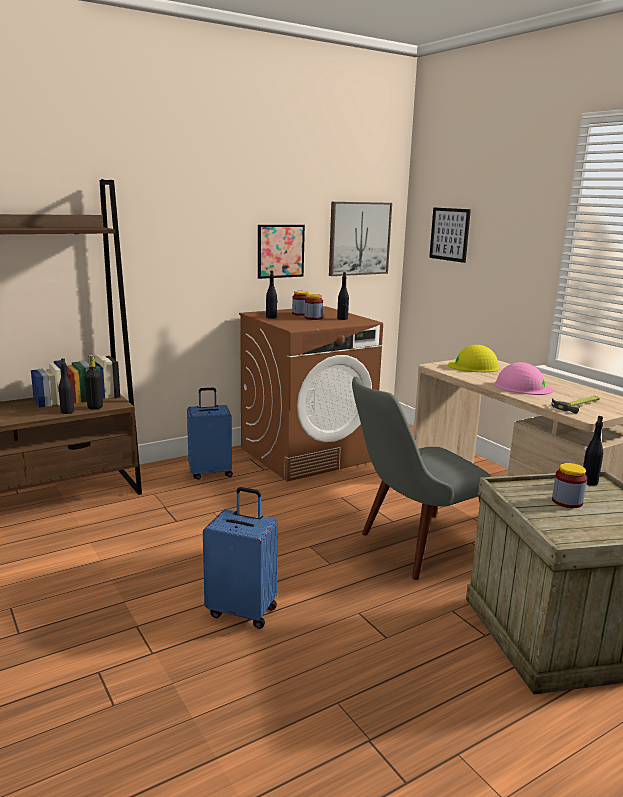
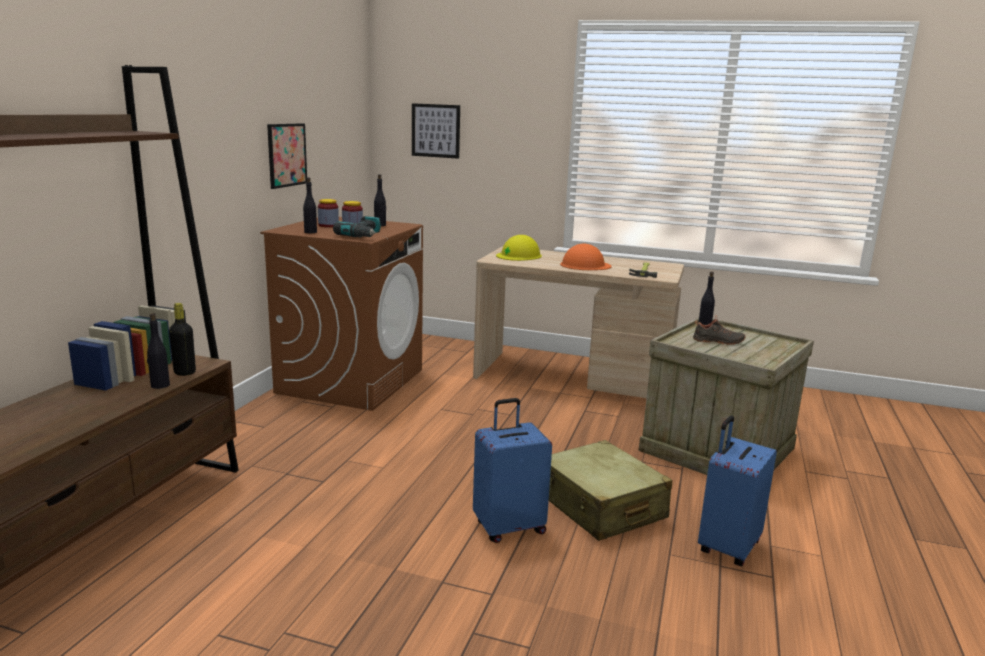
camera: 40 degrees left, 0 degrees up
(210, 472) = (281, 426): blue suitcase -> blue suitcase (727, 547)
(302, 325) = (363, 235): none -> power drill
(344, 631) = (601, 506): none -> beige suitcase
(359, 238) = (343, 138): picture -> none
(412, 549) = (555, 430): grey chair -> none
(522, 387) = (585, 265): pink hard hat -> orange hard hat
(567, 502) = (718, 342): jar -> black shoe

